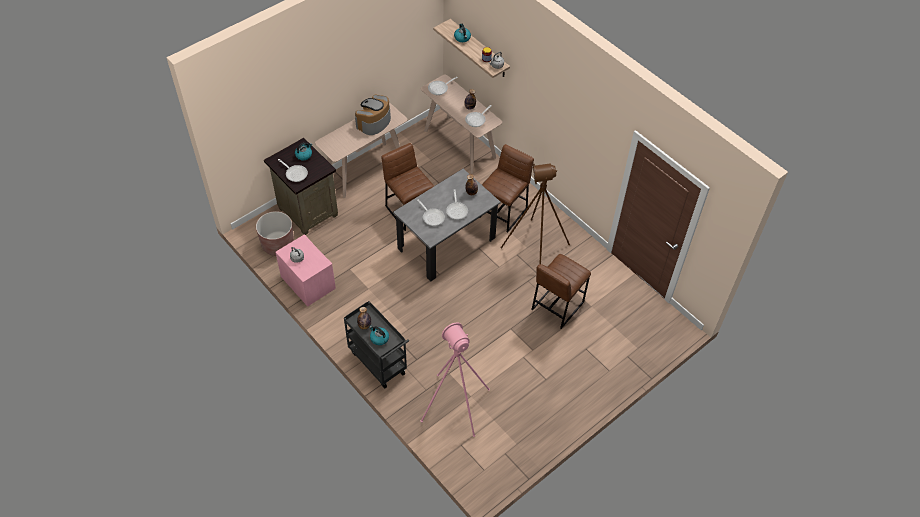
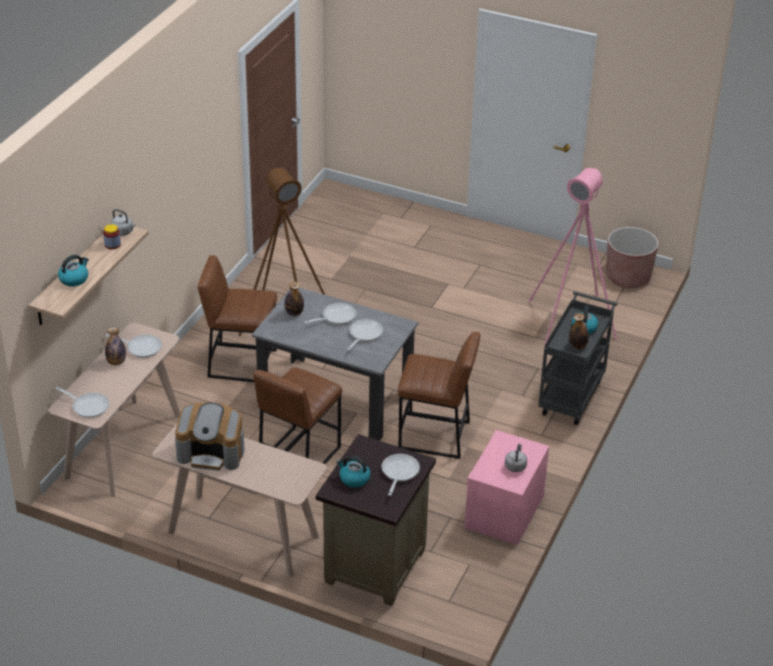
camera: 115 degrees left, 15 degrees down
(278, 245) = (463, 574): brown planter -> brown planter (628, 277)
(557, 306) = (369, 280): brown chair -> brown chair (435, 435)

